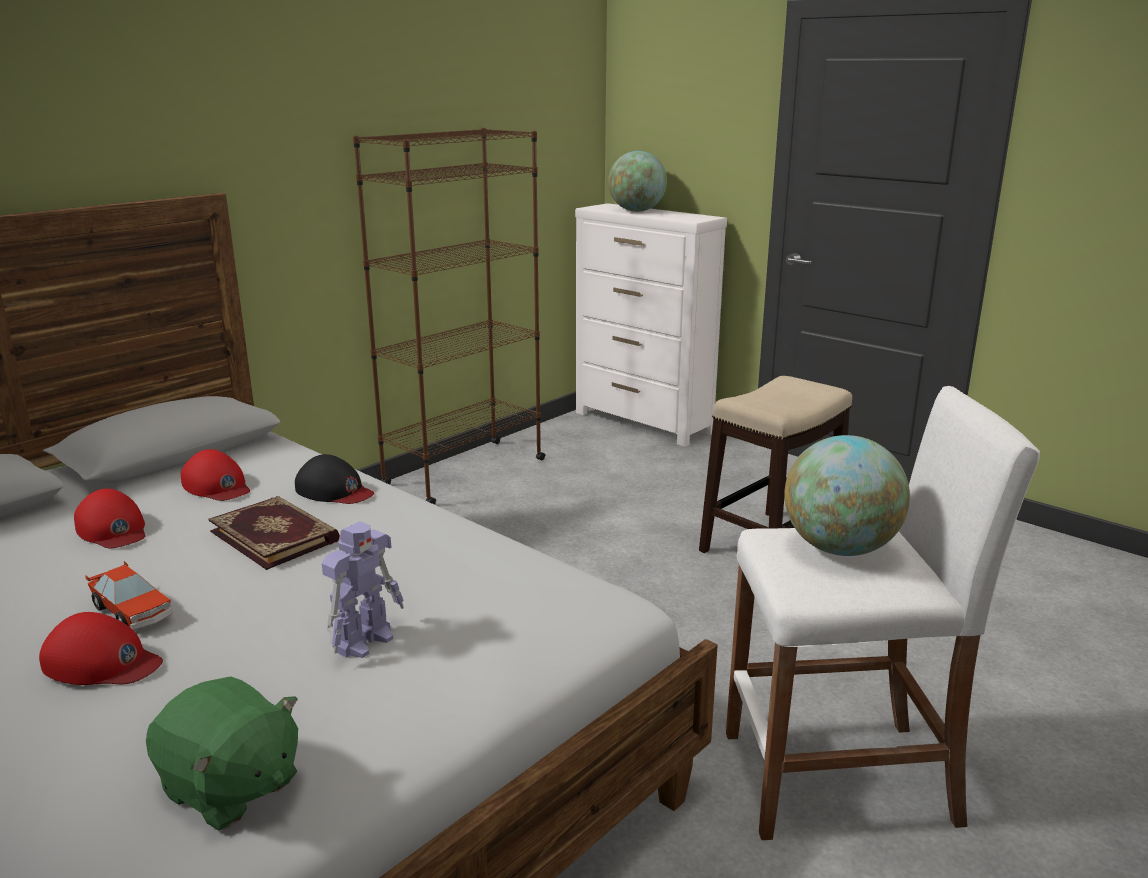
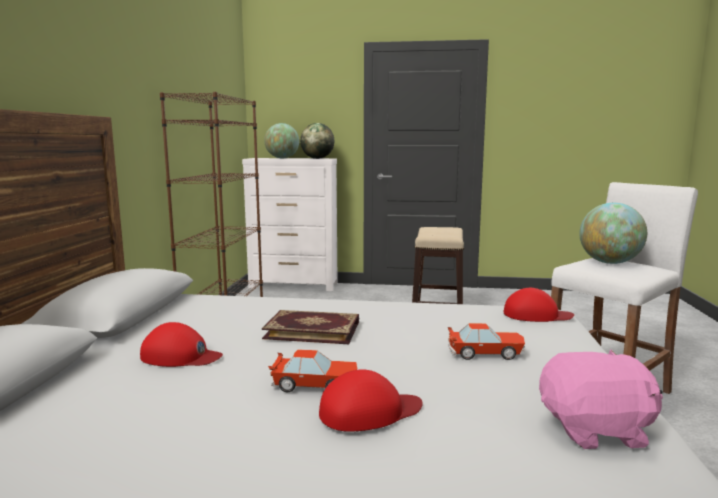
camera: 35 degrees left, 10 degrees down
(217, 486) = (206, 320): red cap -> red cap (536, 315)
(230, 788) = (596, 431): green plush toy -> pink plush toy
(334, 491) = (296, 305): black cap -> none
(365, 640) = (485, 353): toy robot -> toy car
(683, 218) = (317, 158): none -> globe

